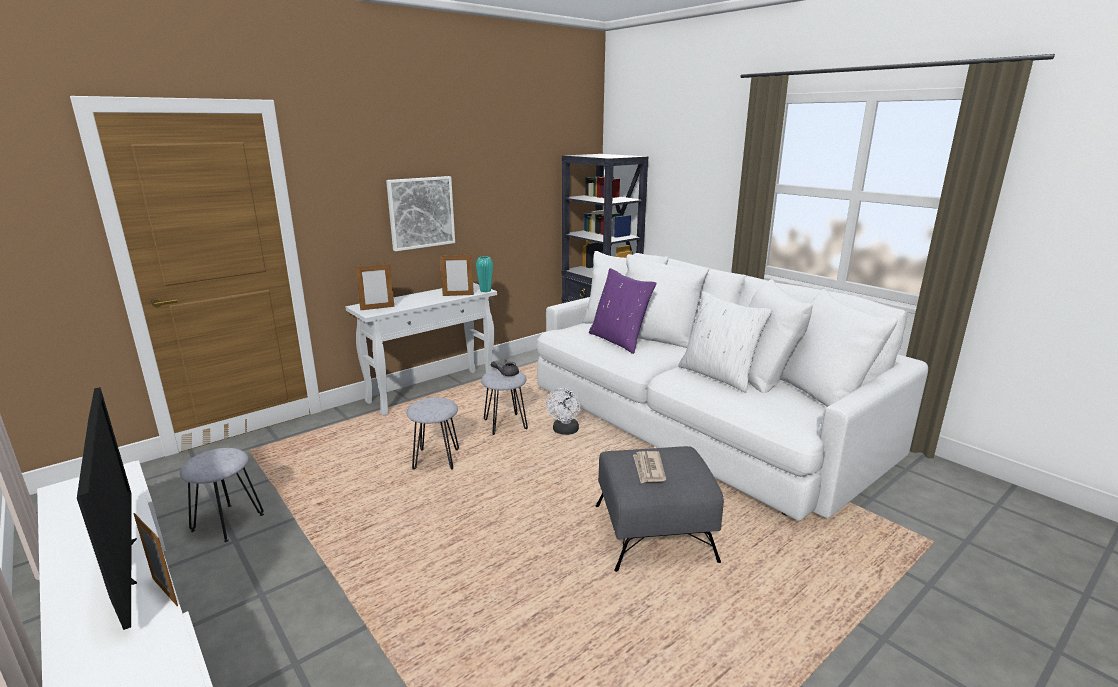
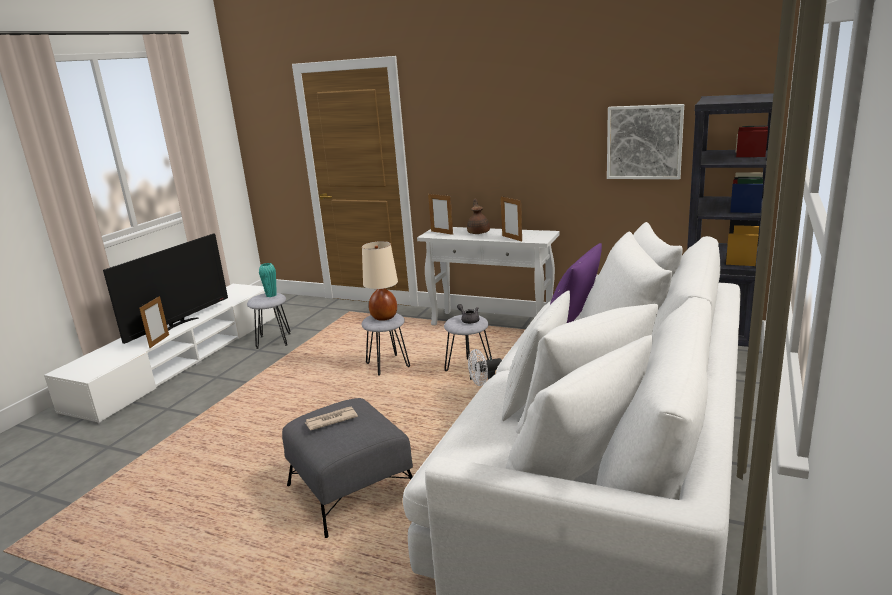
camera: 65 degrees right, 0 degrees up
(411, 299) = (478, 232): none -> brown teapot
(421, 212) = (511, 153): picture -> picture (644, 142)
(433, 404) = (384, 317): none -> beige table lamp
(485, 291) = (539, 240): turquoise vase -> turquoise vase (271, 295)

